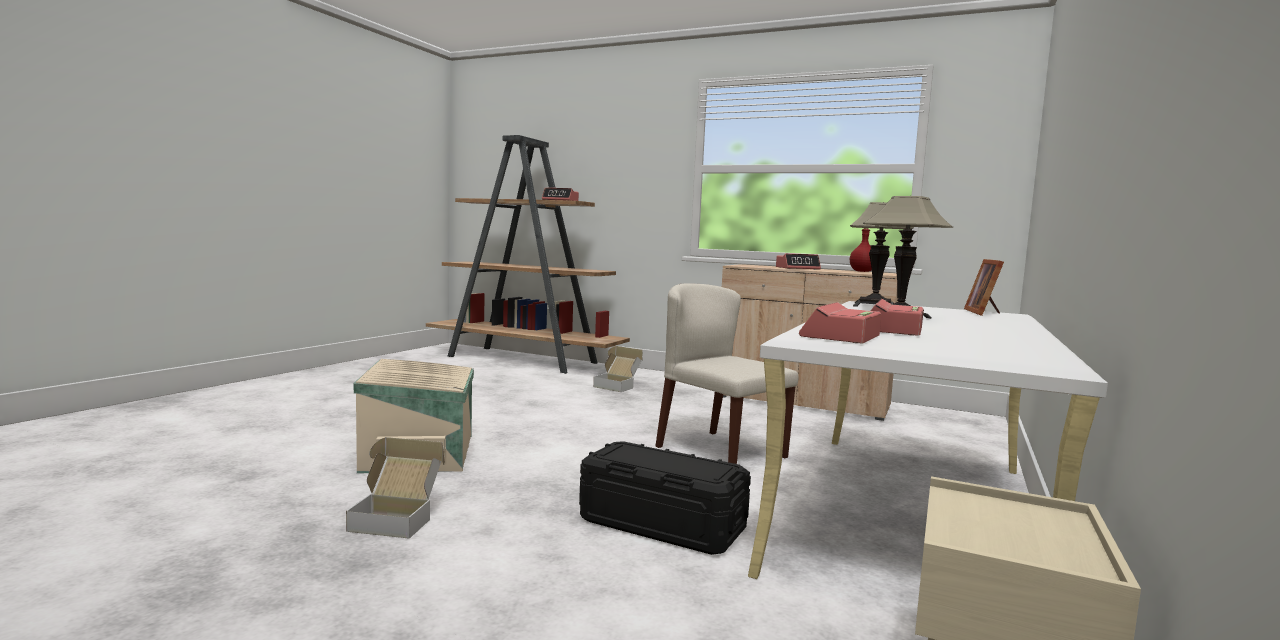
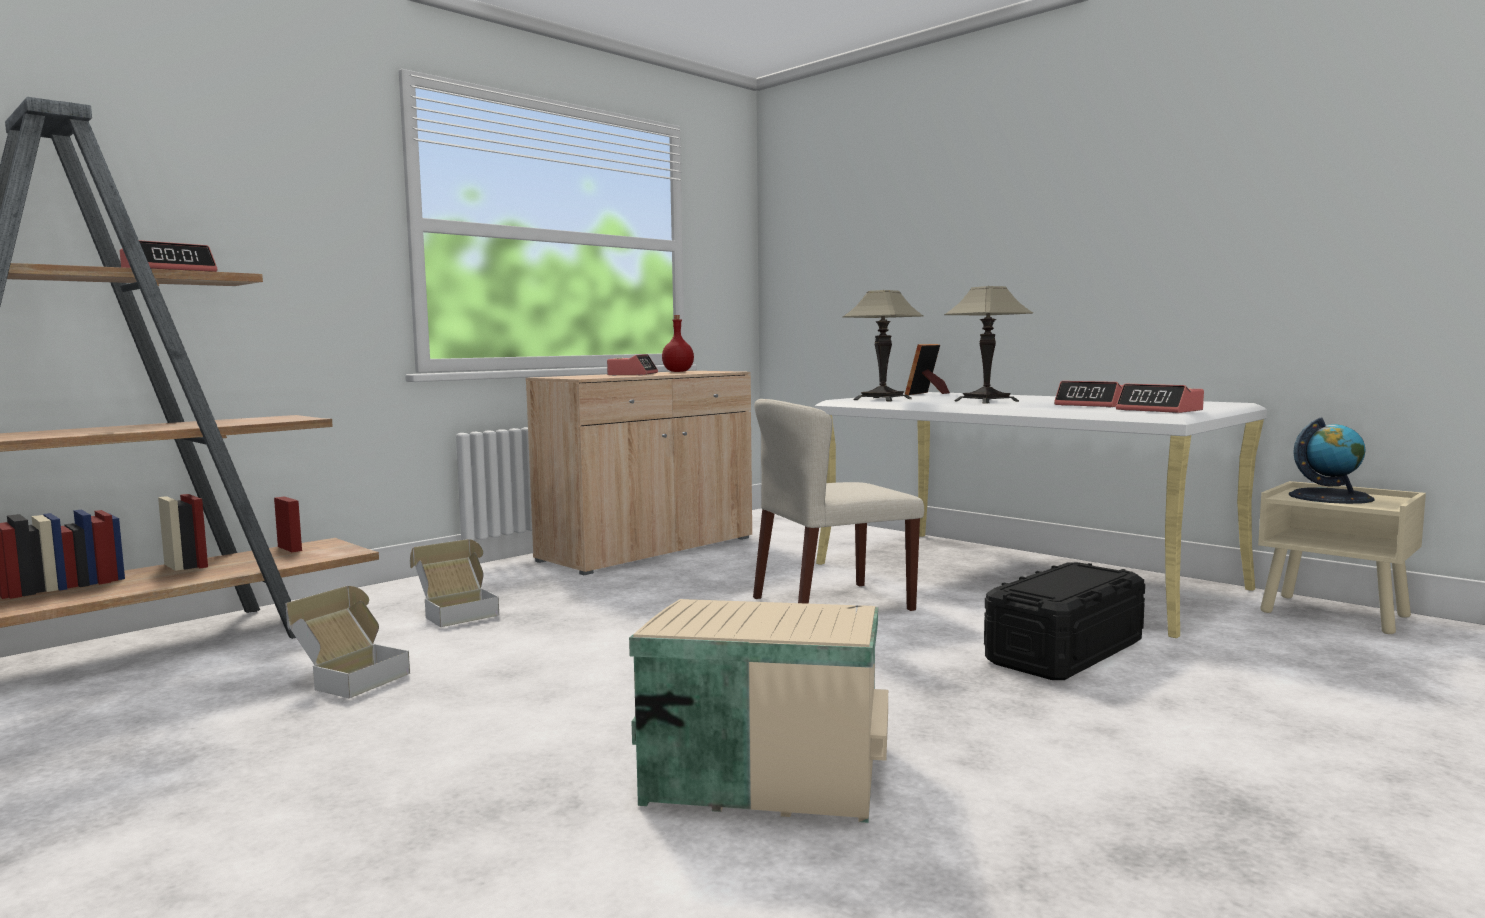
camera: 70 degrees left, 0 degrees up
(398, 518) = (1077, 783): cardboard box -> cardboard box (349, 678)
(984, 313) = (927, 394): picture frame -> picture frame turned 90 degrees clockwise
(1005, 522) = (1330, 497): none -> globe

